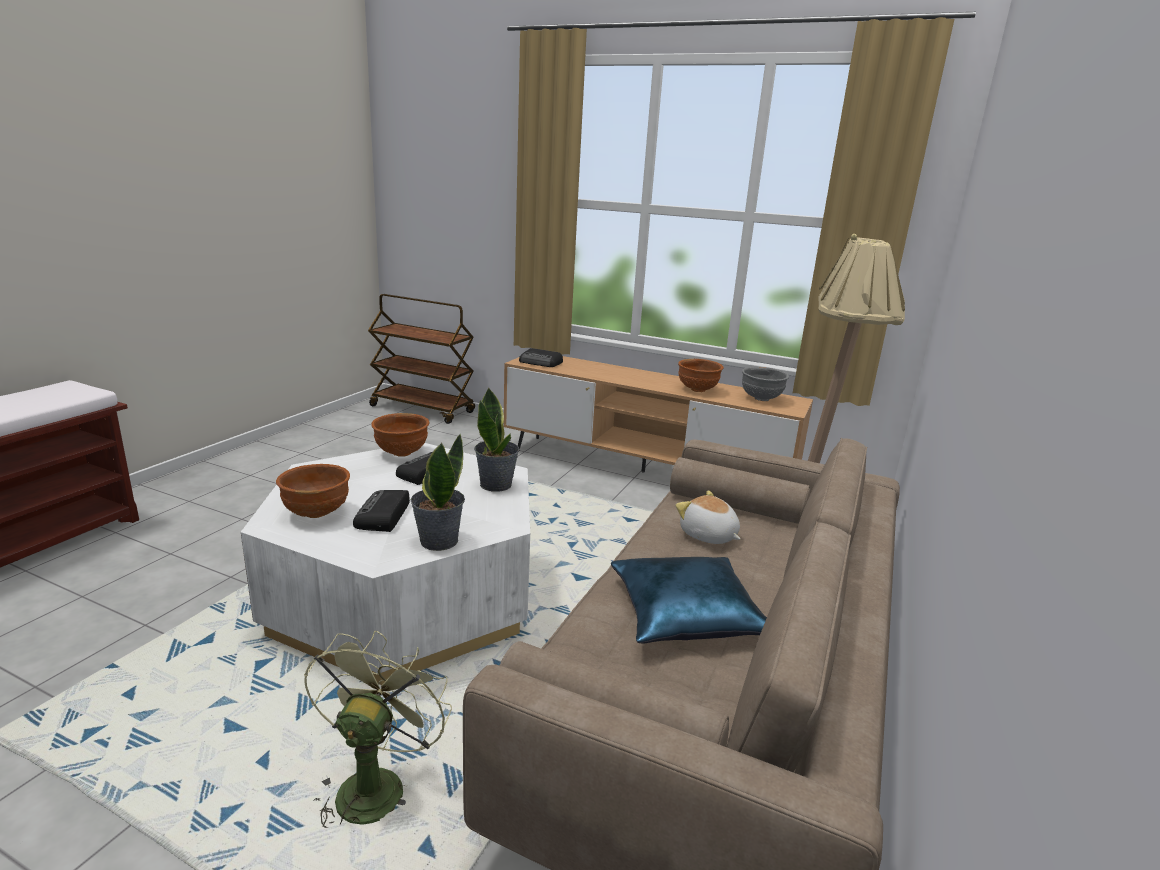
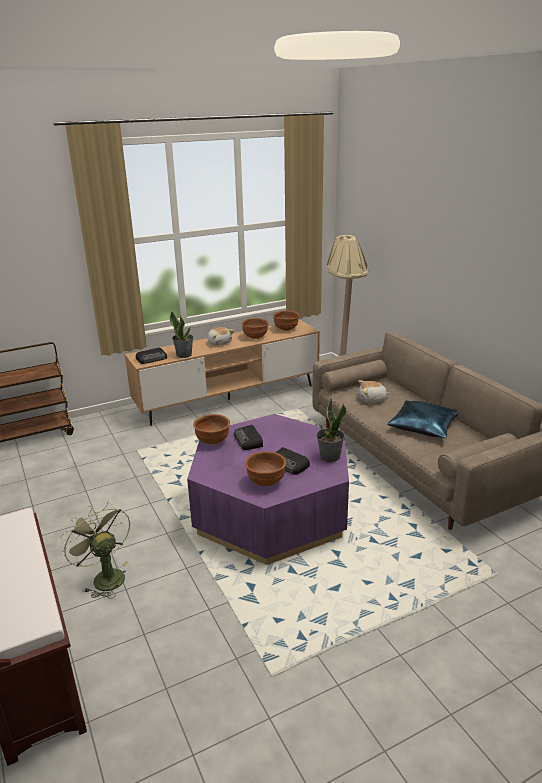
camera: 50 degrees left, 5 degrees up
(374, 783) = (403, 555): green fan -> green fan (104, 577)
(405, 594) = (271, 511): white coffee table -> purple coffee table
(496, 484) = (285, 426): potted plant -> potted plant (184, 355)
(643, 378) = (219, 343): none -> plush toy
(761, 399) = (286, 329): grey bowl -> brown bowl

